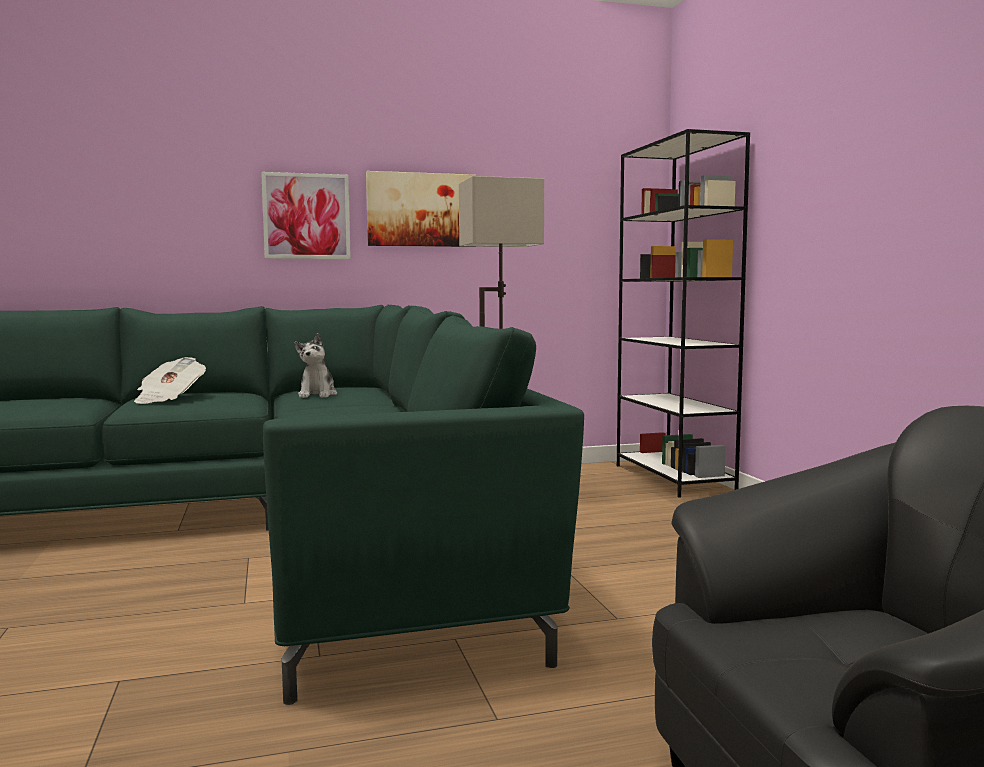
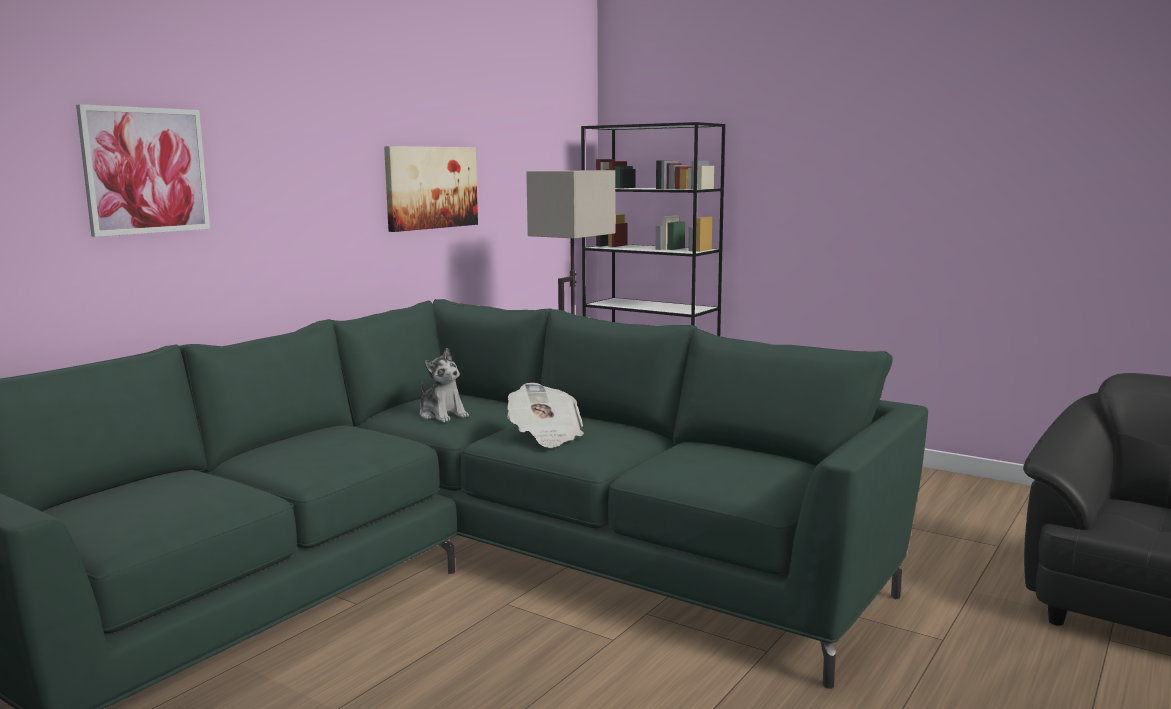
camera: 40 degrees left, 5 degrees up
(169, 399) = (309, 453): newspaper -> newspaper (545, 436)
(306, 216) = (333, 202): picture -> picture (145, 170)

